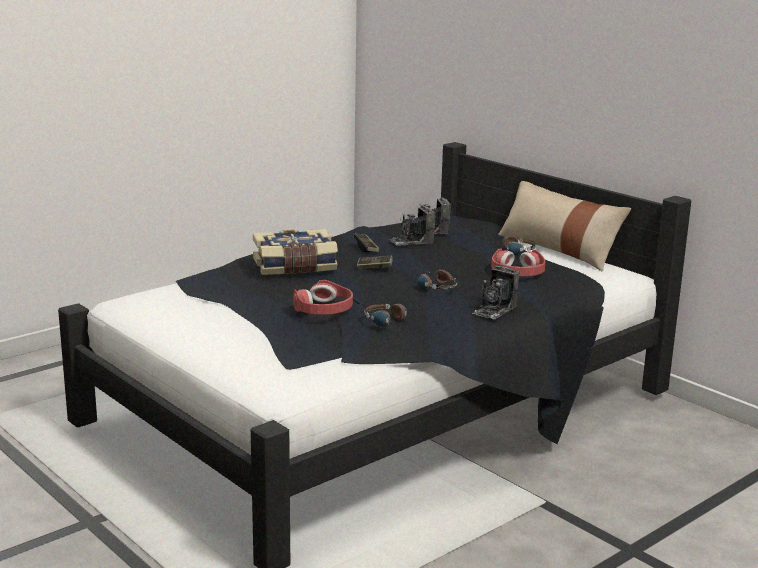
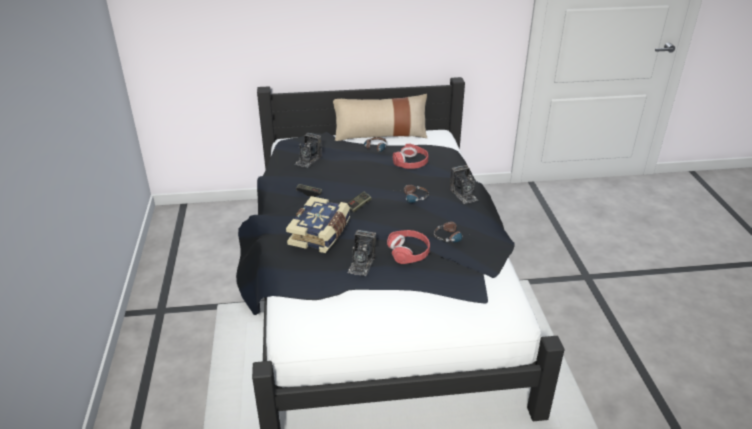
camera: 55 degrees left, 15 degrees up
(411, 241) = (320, 173): camera -> camera (361, 264)

